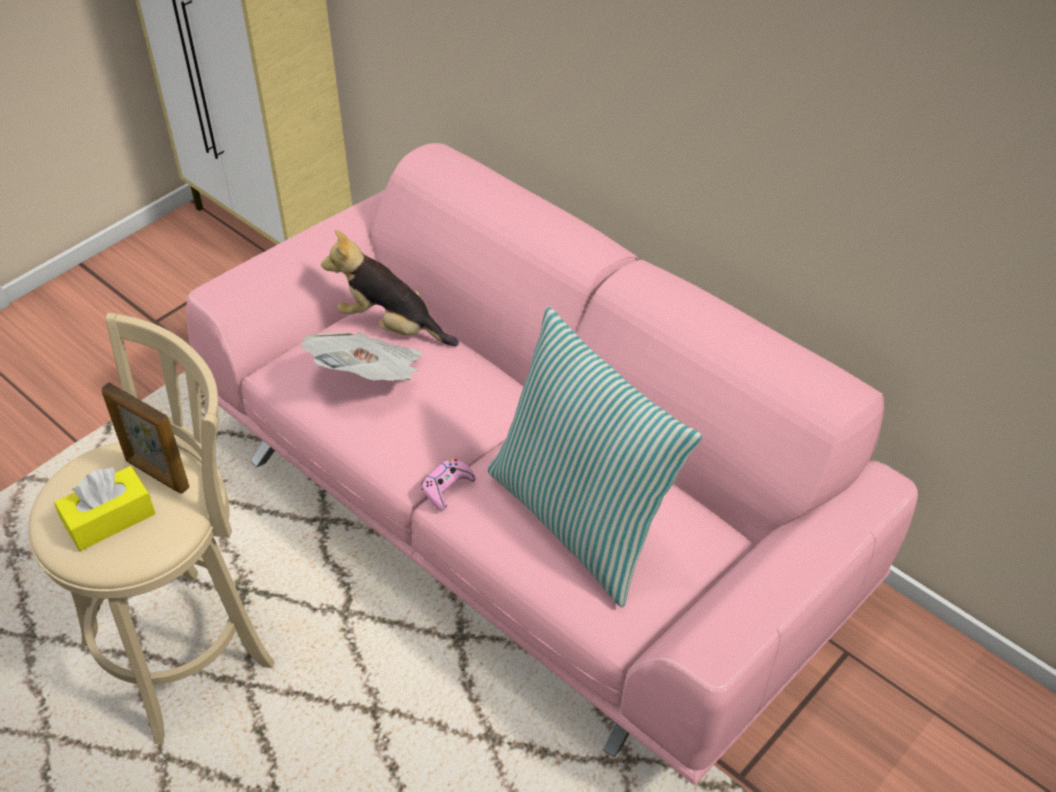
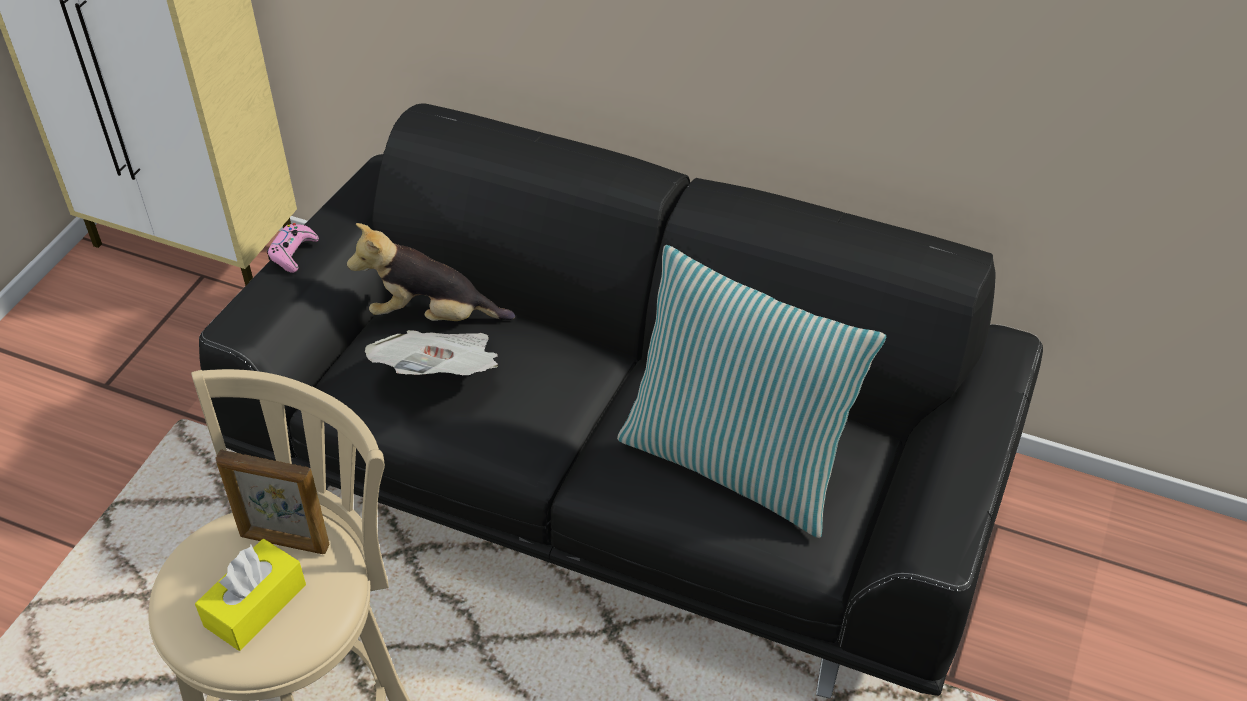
camera: 20 degrees left, 0 degrees up
(447, 488) = (580, 469): pink game controller -> pink game controller (293, 253)
(530, 514) = (626, 480): pink sofa -> black sofa

